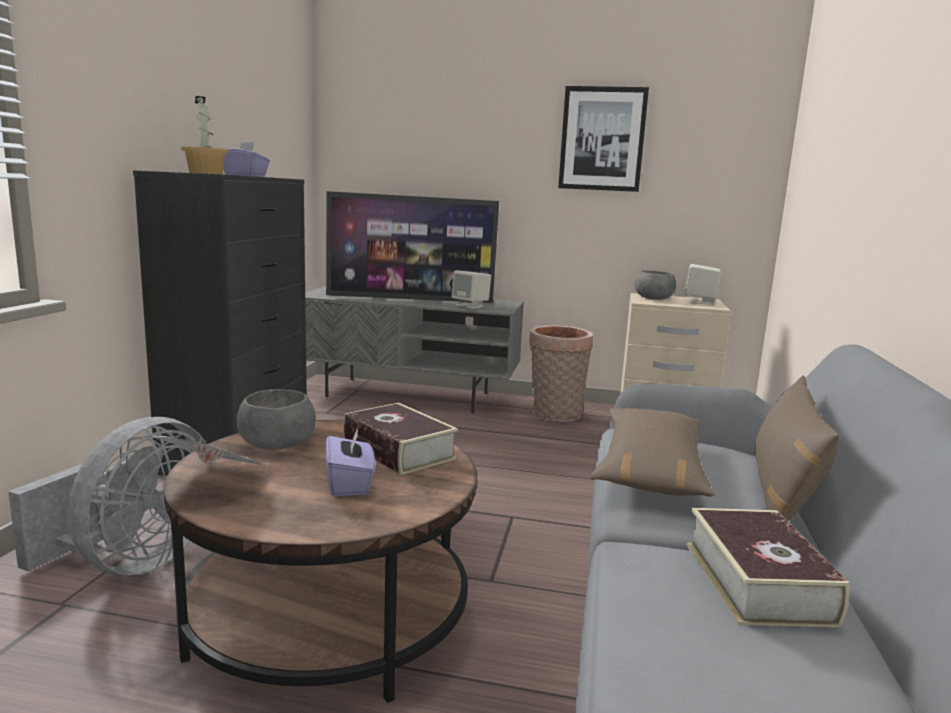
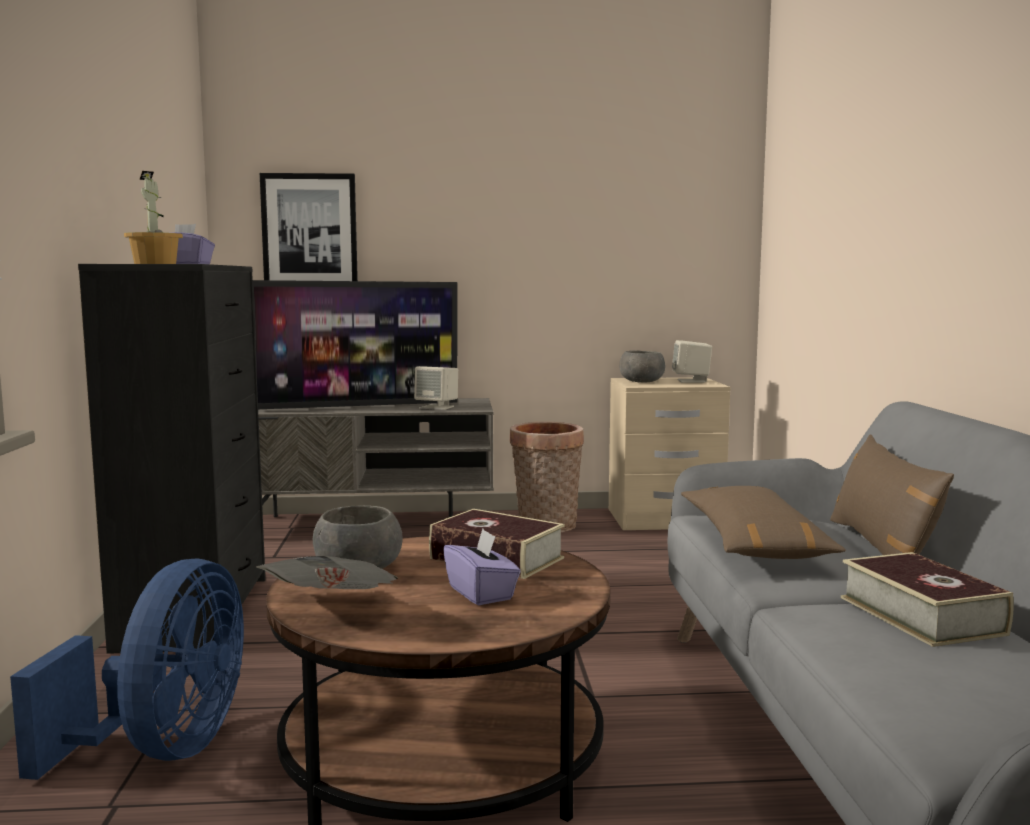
camera: 15 degrees left, 5 degrees down
(133, 562) = (164, 749): grey fan -> blue fan
(602, 139) = (565, 208): picture -> picture (309, 231)

